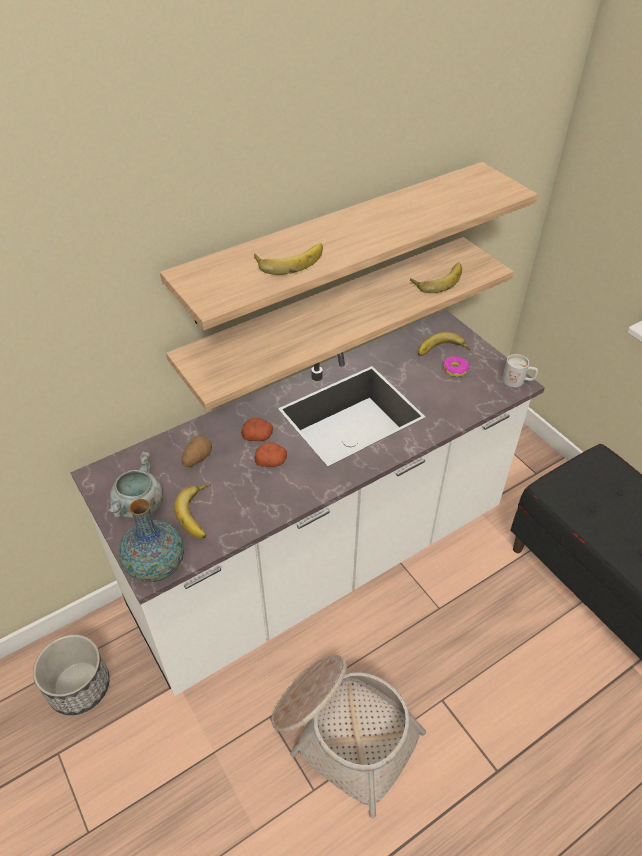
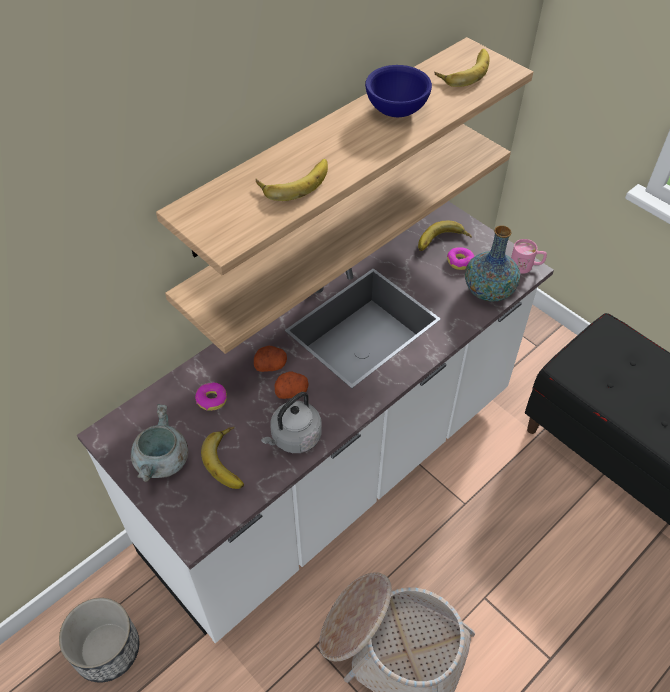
camera: 10 degrees left, 5 degrees up
(156, 565) = (197, 525): vase -> vase (488, 291)
(197, 458) = (212, 399): potato -> donut
(263, 502) = (294, 438): none -> grey kettle
(401, 213) = (397, 110): none -> blue bowl
(437, 279) = (434, 170): banana -> banana (463, 71)
(518, 381) = (526, 266): white mug -> pink mug

